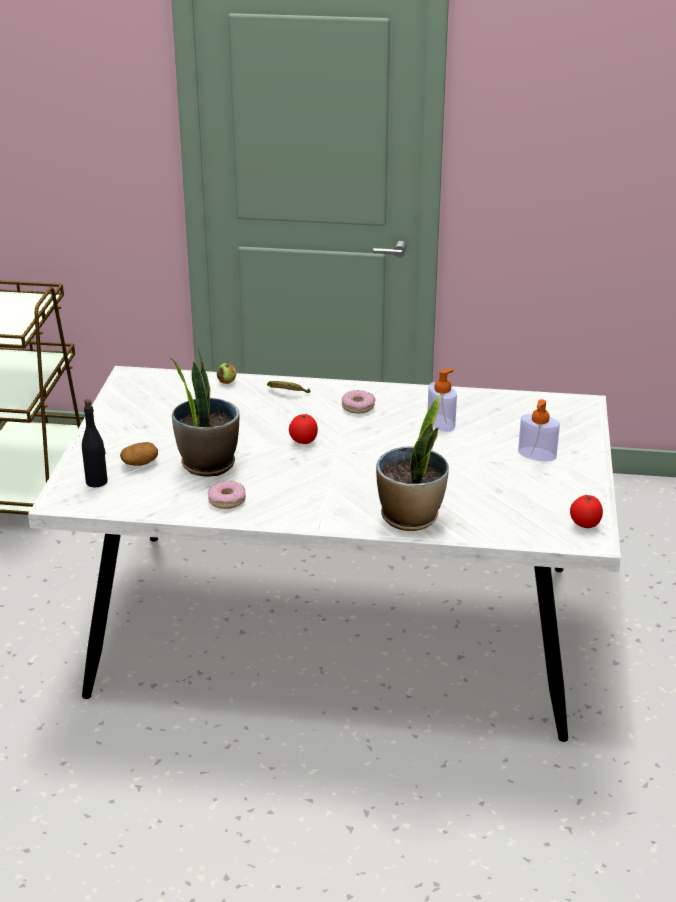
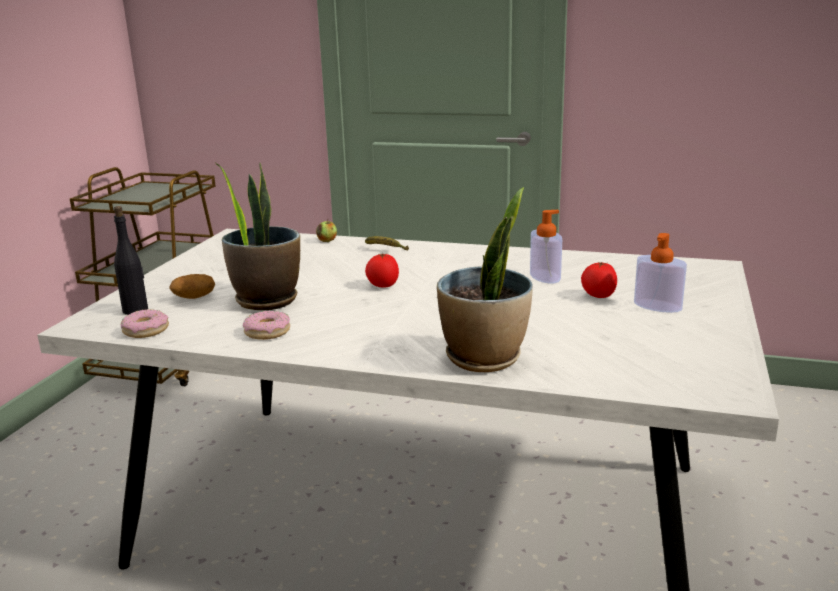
camera: 10 degrees right, 10 degrees down
(358, 406) = (455, 261): donut -> donut (146, 330)
(584, 524) = (722, 377): tomato -> tomato (598, 296)

